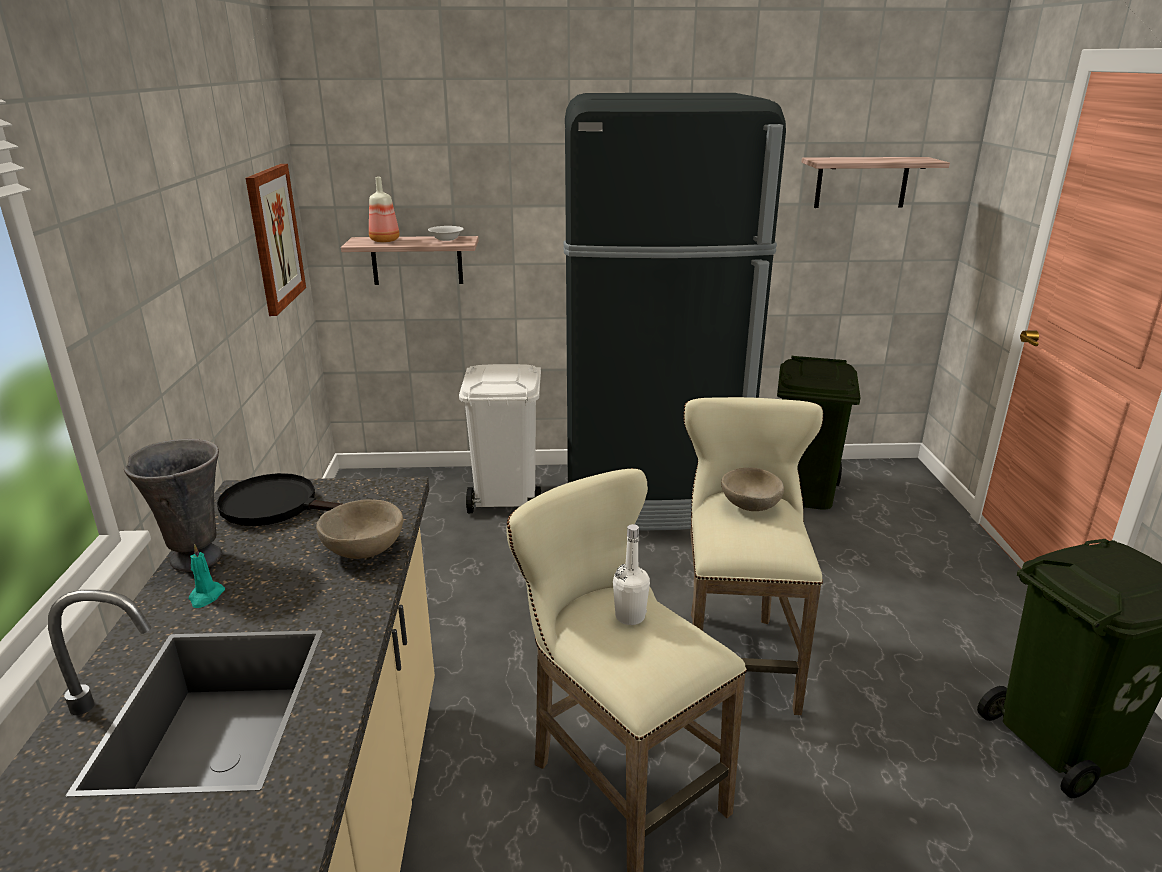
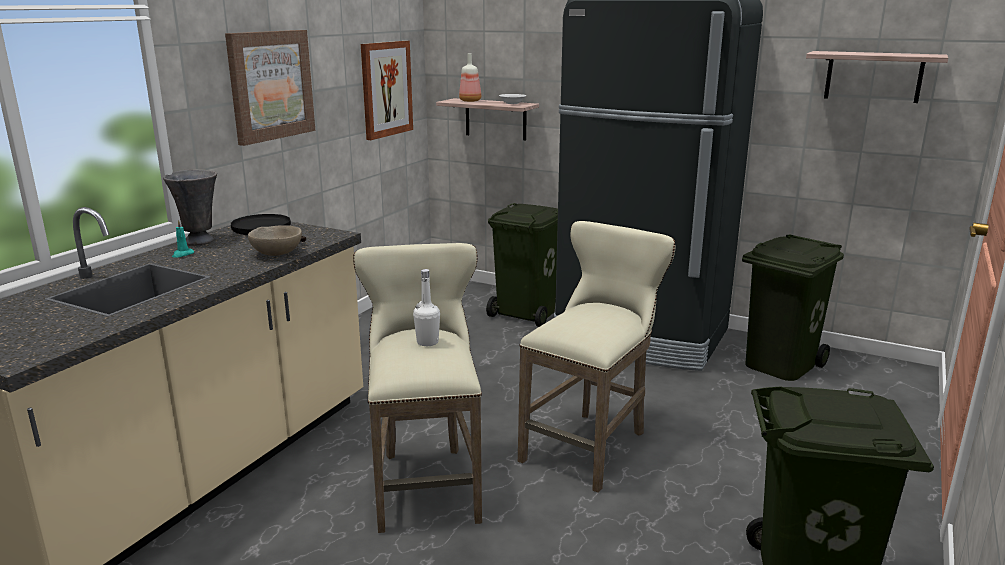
camera: 30 degrees right, 5 degrees down
(174, 266) = (270, 85): none -> picture
(507, 497) = (527, 314): white trash can -> green trash can
(749, 505) = (600, 311): beige bowl -> none

